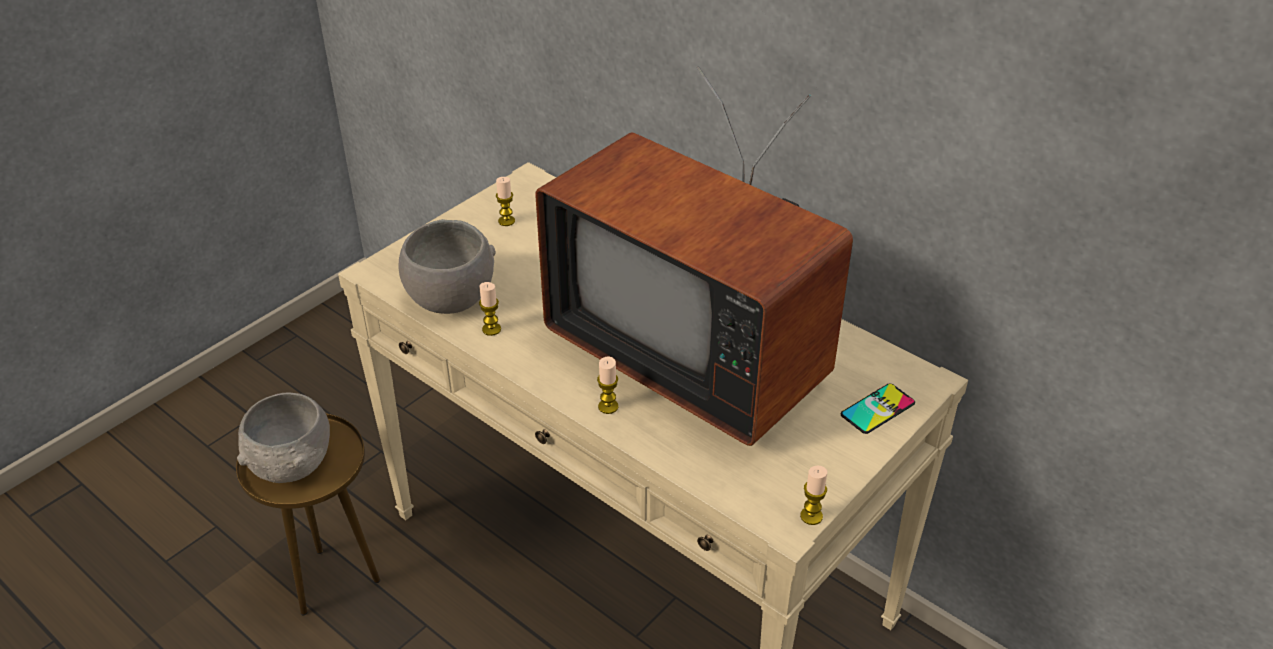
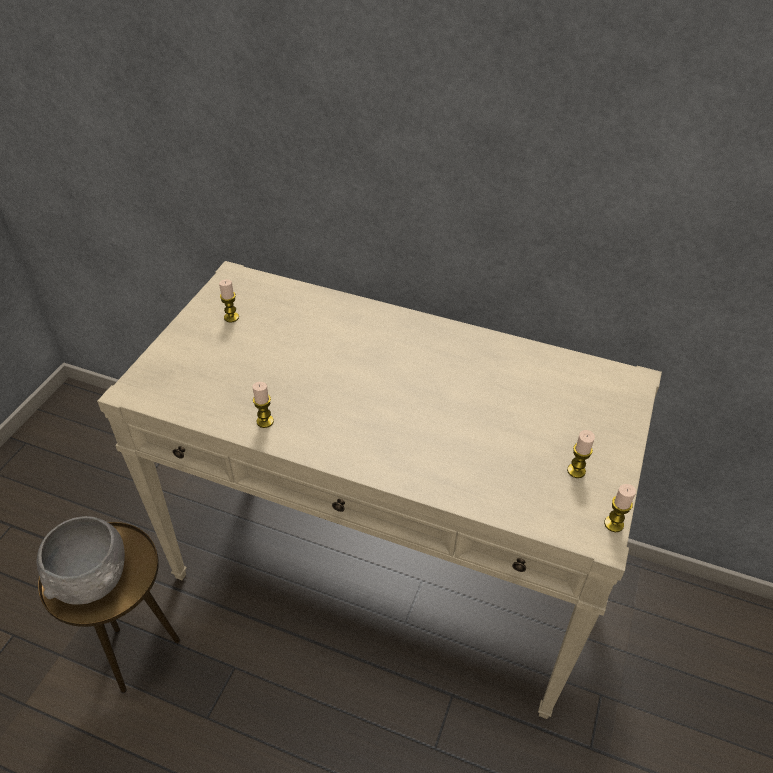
camera: 20 degrees left, 5 degrees up
(450, 296) = (213, 398): grey bowl -> none
(608, 406) = (401, 469): candle -> candle (576, 471)
(695, 351) = (447, 398): television -> none
(877, 409) = (612, 414): phone -> none

